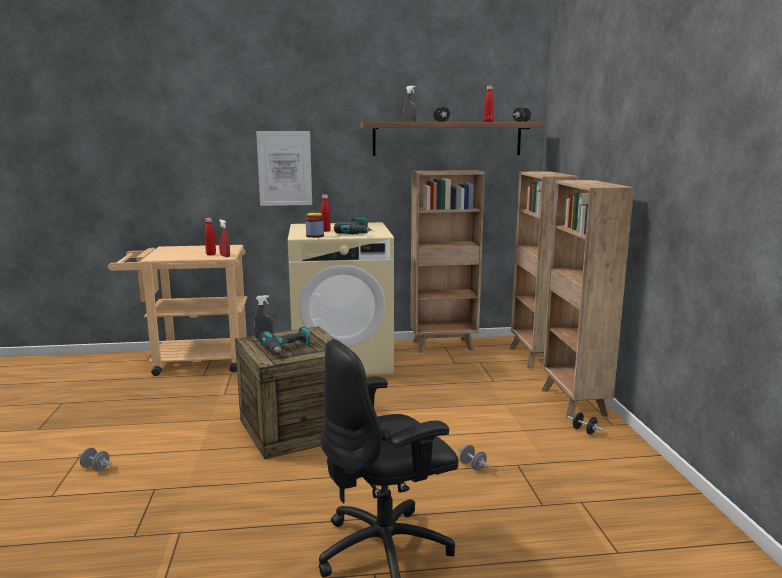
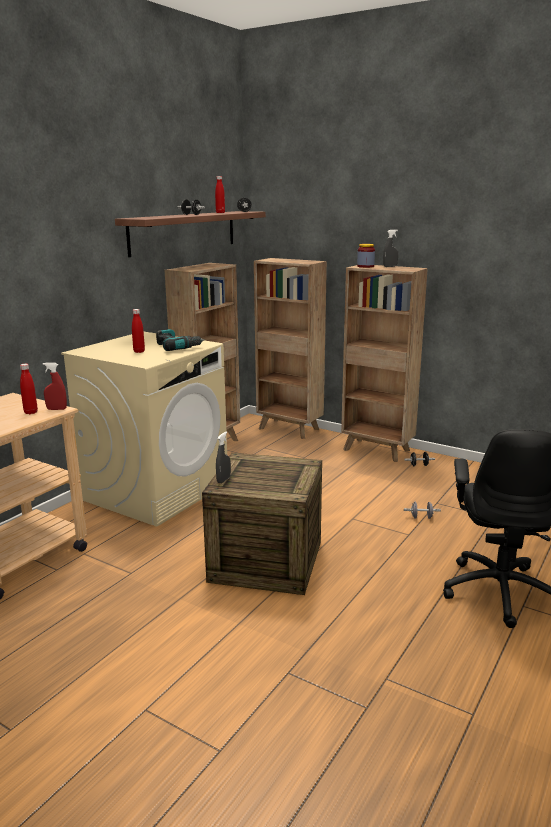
camera: 50 degrees left, 5 degrees up
(95, 468) = (191, 702): grey dumbbell -> none
(284, 168) = (47, 283): picture -> none
(287, 349) = (274, 479): power drill -> none
(315, 236) = (156, 359): jar -> jar (365, 266)
(409, 121) = (168, 216): grey spray bottle -> grey spray bottle (390, 266)

